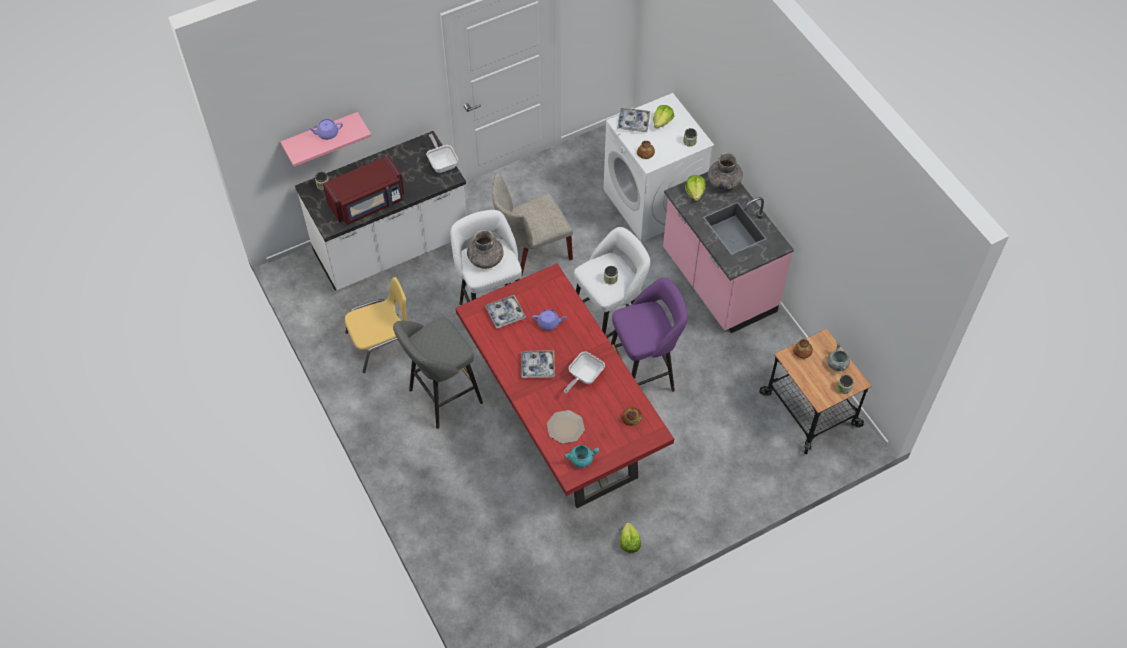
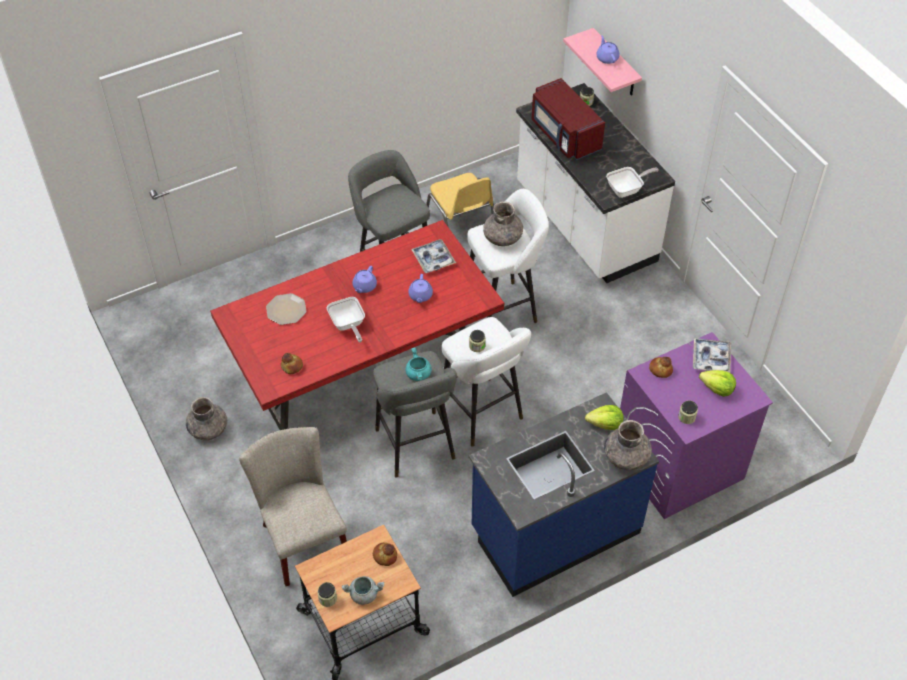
camera: 90 degrees right, 5 degrees down
(531, 252) = (588, 343): beige chair -> beige chair (302, 537)
(537, 366) = (364, 286): tray -> purple teapot
(581, 459) = (245, 322): turquoise cooking pot -> turquoise cooking pot (418, 374)
(583, 377) = (348, 325): frying pan -> frying pan turned 150 degrees counterclockwise
(629, 542) = (208, 429): lettuce -> grey vase
(644, 376) = (417, 448): purple stool -> grey stool
(653, 202) = (677, 465): white washing machine -> purple washing machine
(717, 283) = (554, 530): pink counter -> blue counter

